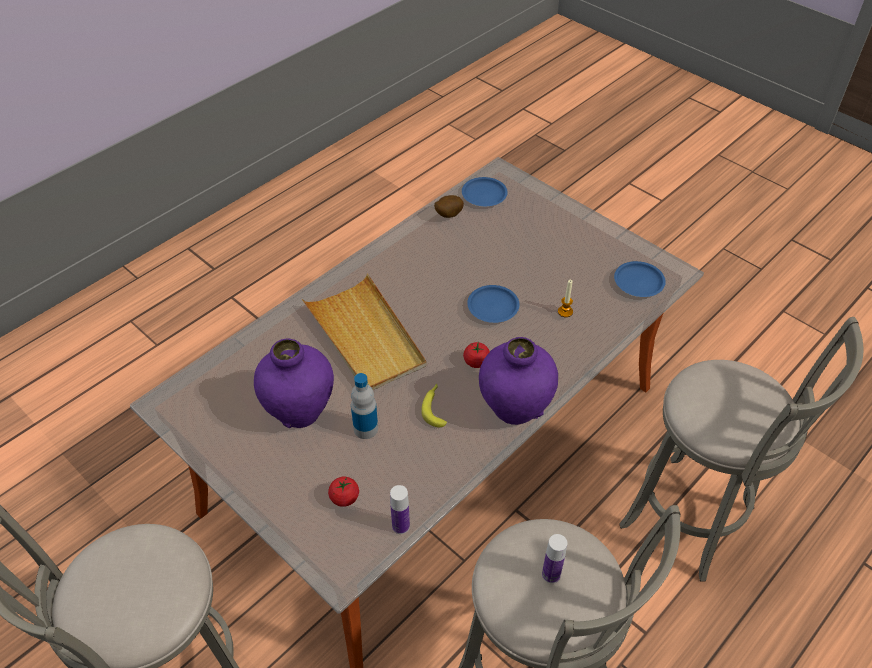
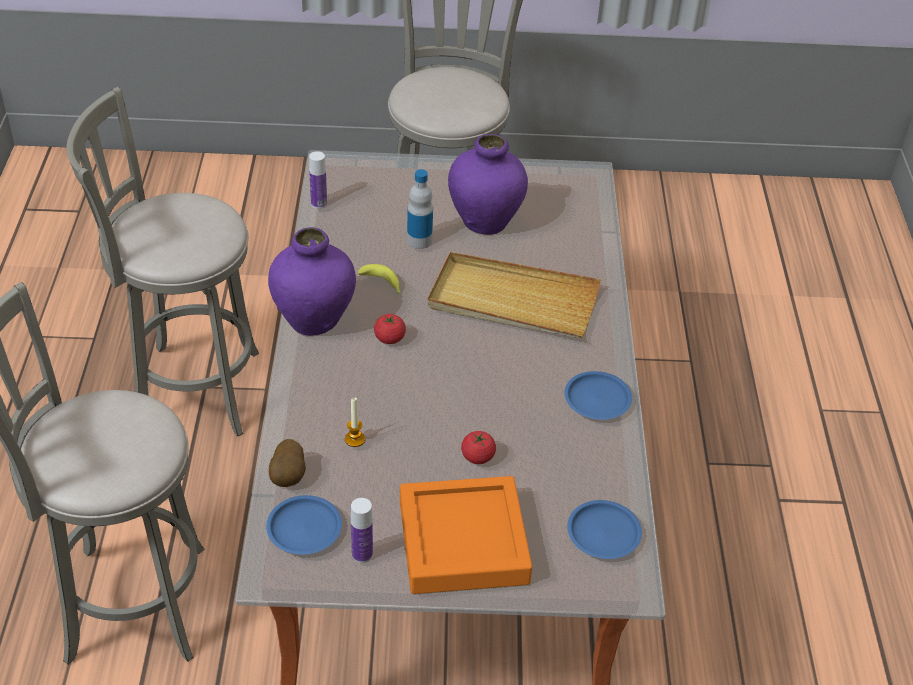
camera: 135 degrees right, 5 degrees down
(344, 498) = (378, 196): tomato -> tomato (477, 457)
(447, 215) = (607, 474): potato -> potato (289, 477)
(493, 306) = (432, 399): blue plate -> blue plate (597, 400)
(551, 574) = (178, 229): bottle -> bottle (362, 554)
(558, 229) = (463, 542): none -> orange tray

